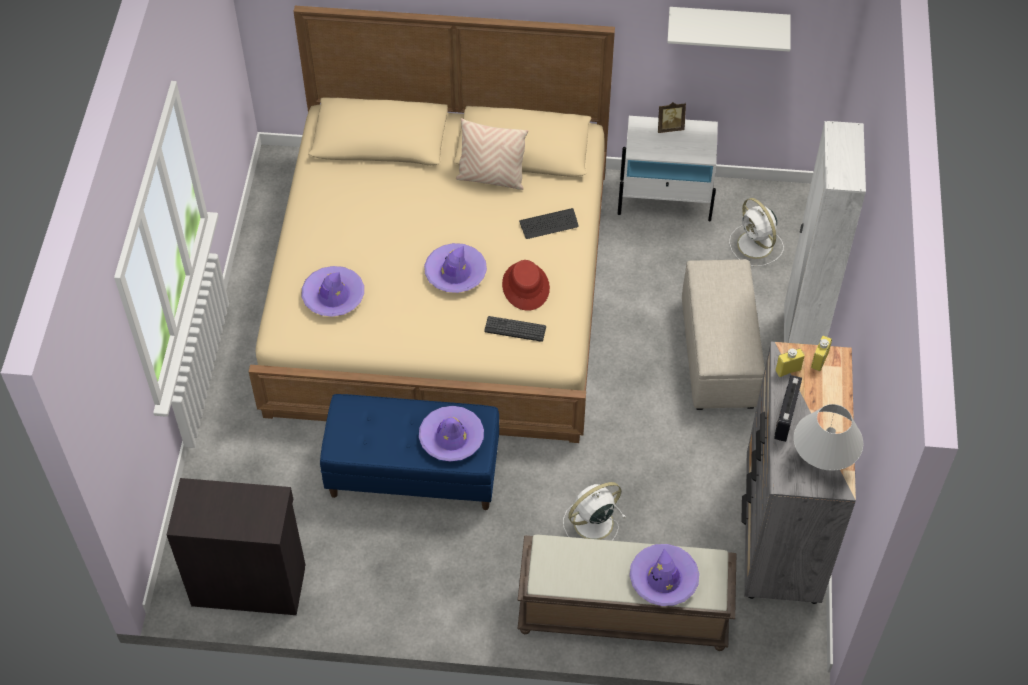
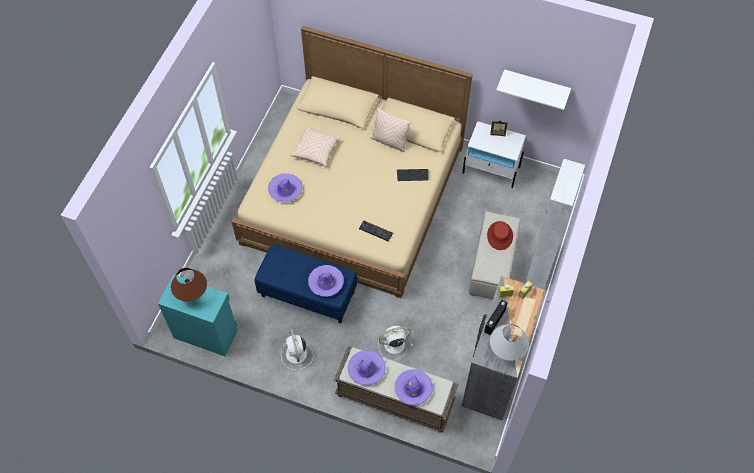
camera: 15 degrees right, 5 degrees up
(225, 503) = (192, 294): none -> brown table lamp
(248, 583) = (205, 333): black cabinet -> turquoise cabinet
(366, 218) = (315, 150): none -> beige pillow
(455, 273) = (353, 192): purple hat -> purple hat (366, 369)
(526, 286) = (389, 208): red hat -> red hat (500, 236)
(756, 246) = (533, 208): white fan -> white fan (296, 355)

